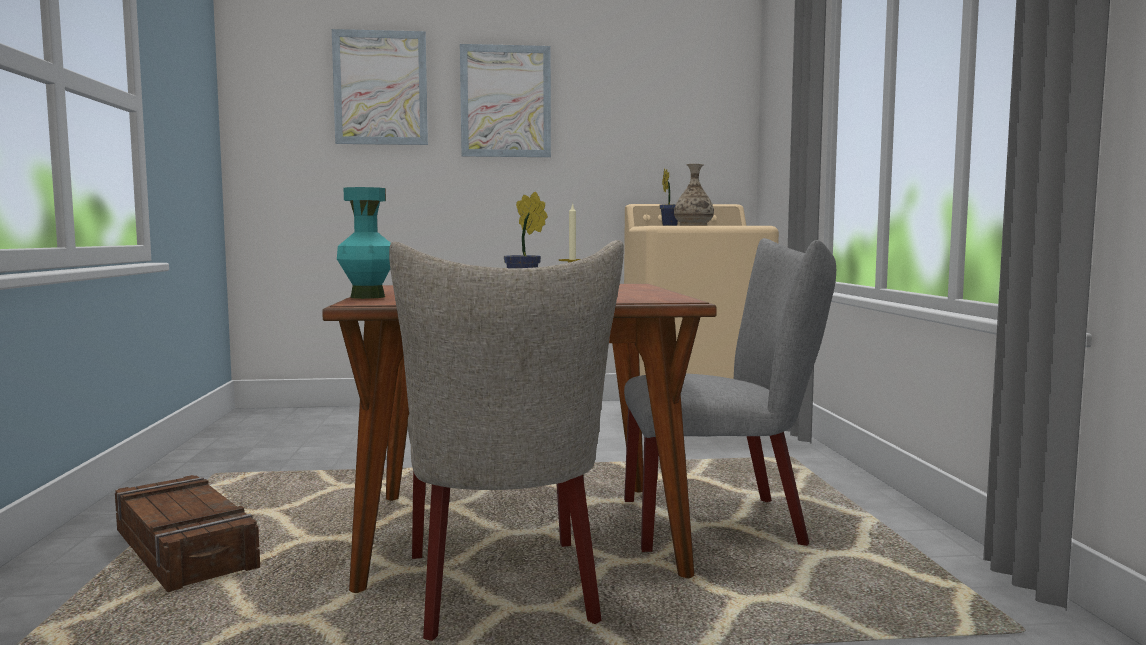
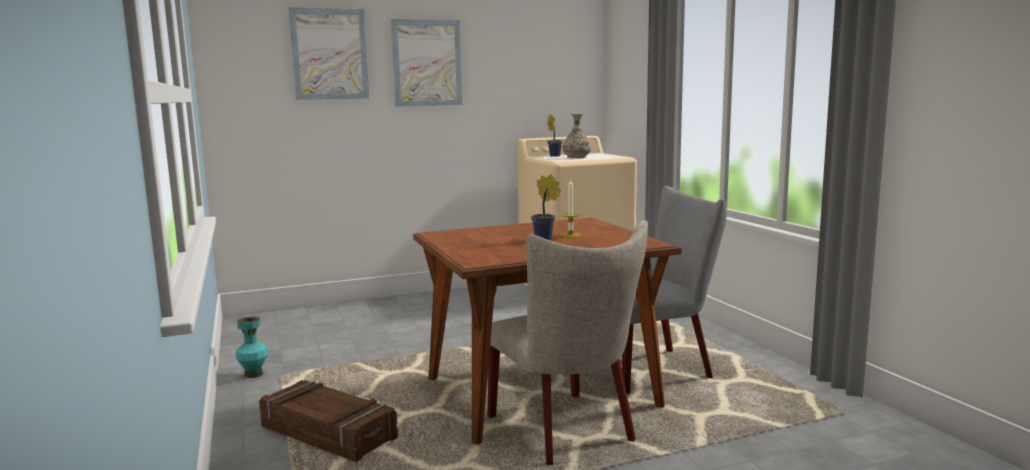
camera: 15 degrees left, 5 degrees up
(368, 297) = (460, 254): turquoise vase -> turquoise vase (254, 374)

